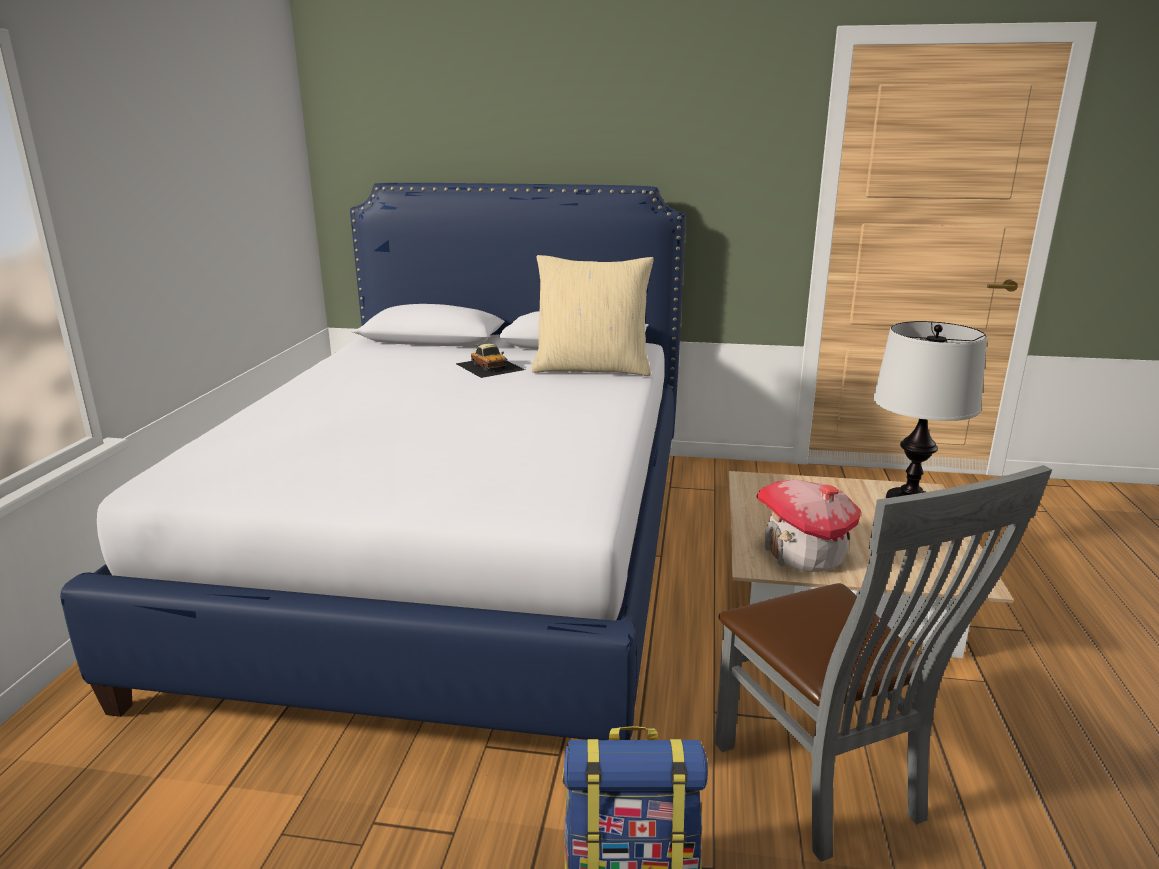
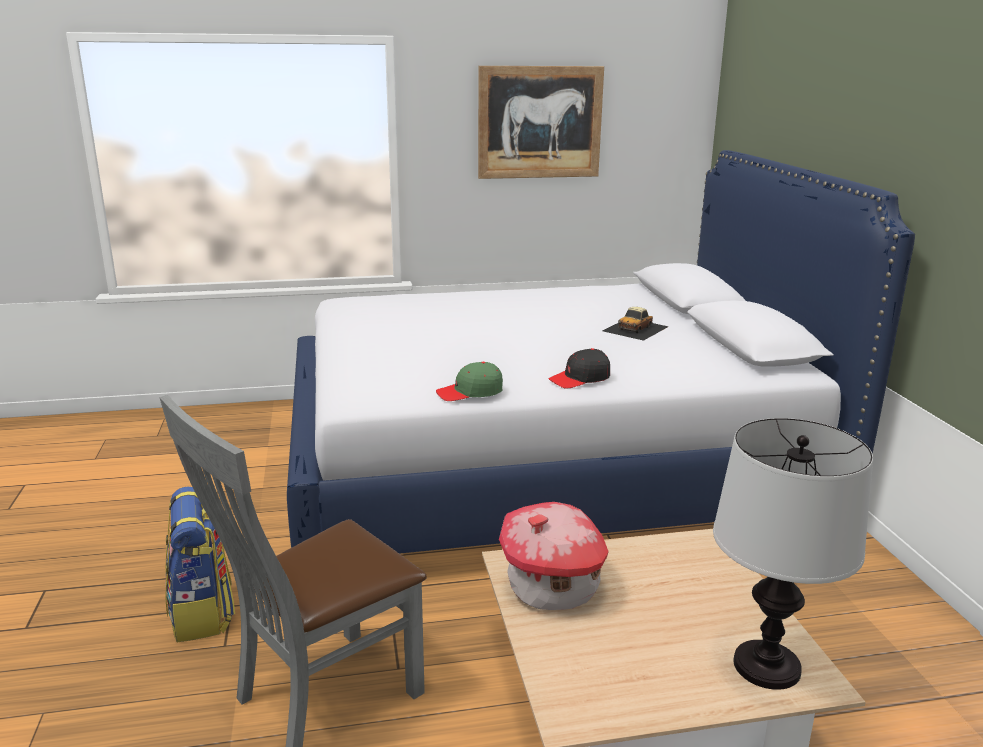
camera: 70 degrees right, 0 degrees up
(191, 169) = (539, 122): none -> picture
(592, 368) = (681, 362): beige pillow -> none
(604, 405) = (580, 379): none -> black cap
(606, 451) = (470, 392): none -> green cap

